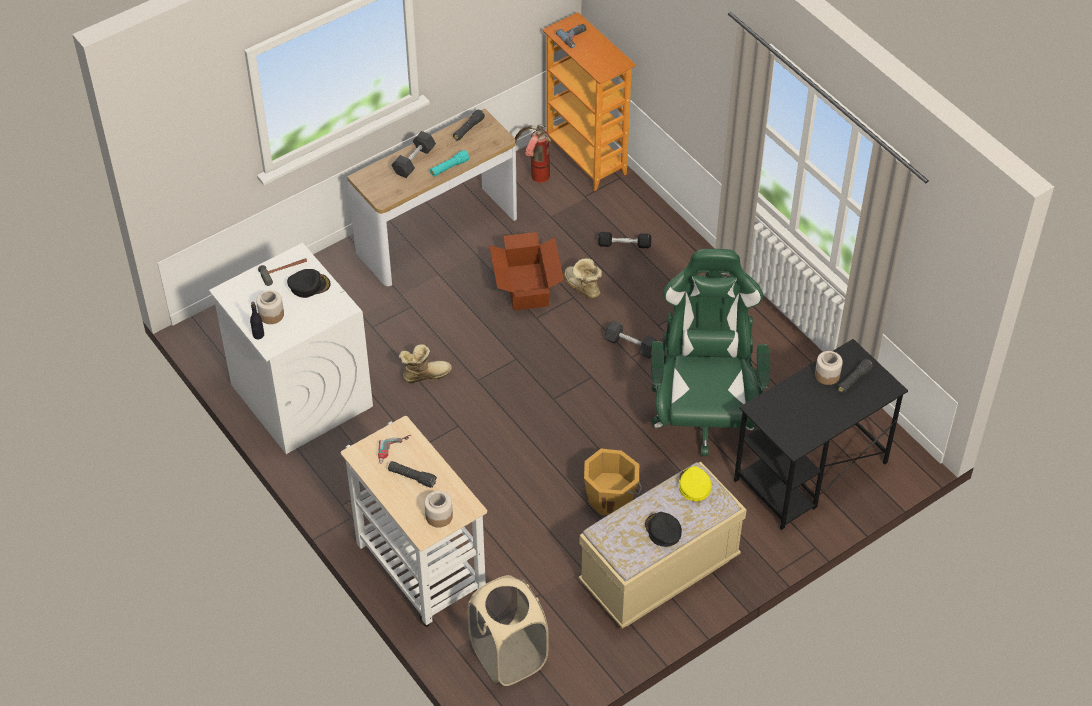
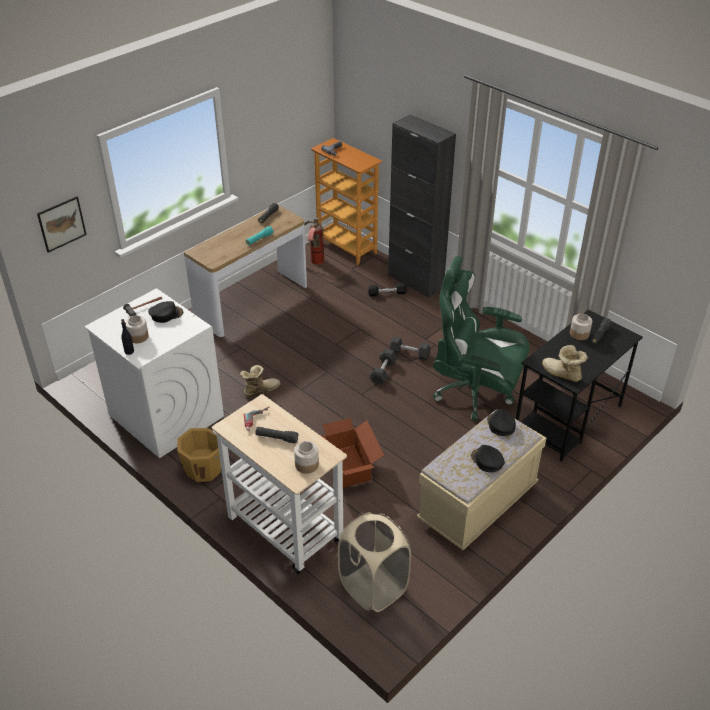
camera: 10 degrees left, 10 degrees down
(192, 151) = (61, 224): none -> picture
(414, 161) = (232, 238): black dumbbell -> black dumbbell (383, 372)
(526, 287) = (323, 326): cardboard box -> cardboard box (347, 466)
(582, 287) = (364, 322): boot -> boot (561, 374)
(611, 497) = (424, 456): orange bucket -> orange bucket (204, 468)
(669, 229) = (415, 281): none -> black cabinet
(694, 485) = (500, 425): yellow cap -> black cap
(704, 419) = (477, 394): green office chair -> green office chair turned 60 degrees counterclockwise

